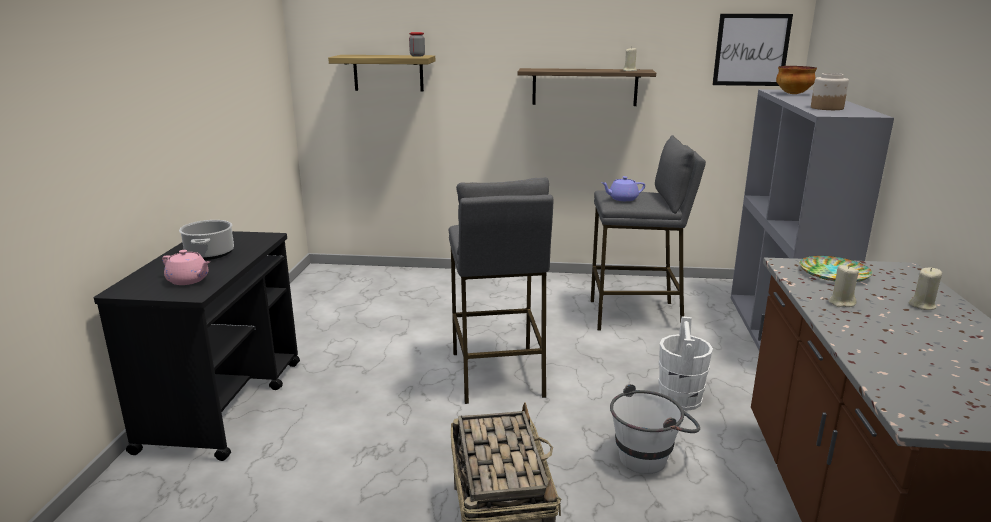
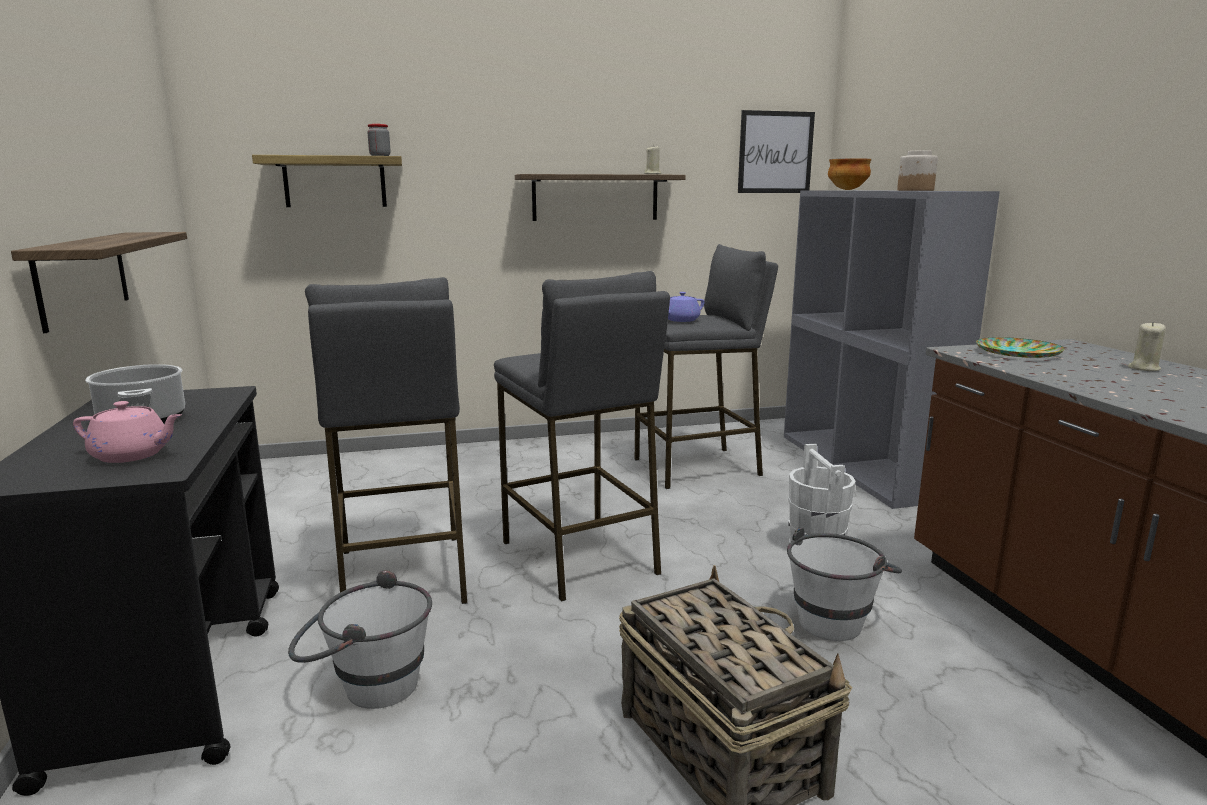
camera: 20 degrees left, 5 degrees down
(199, 156) = (83, 277): none -> shelf
(318, 434) = (366, 686): none -> white bucket
(376, 366) = (402, 576): none -> grey stool
(841, 303) = (1070, 374): beige candle -> none

